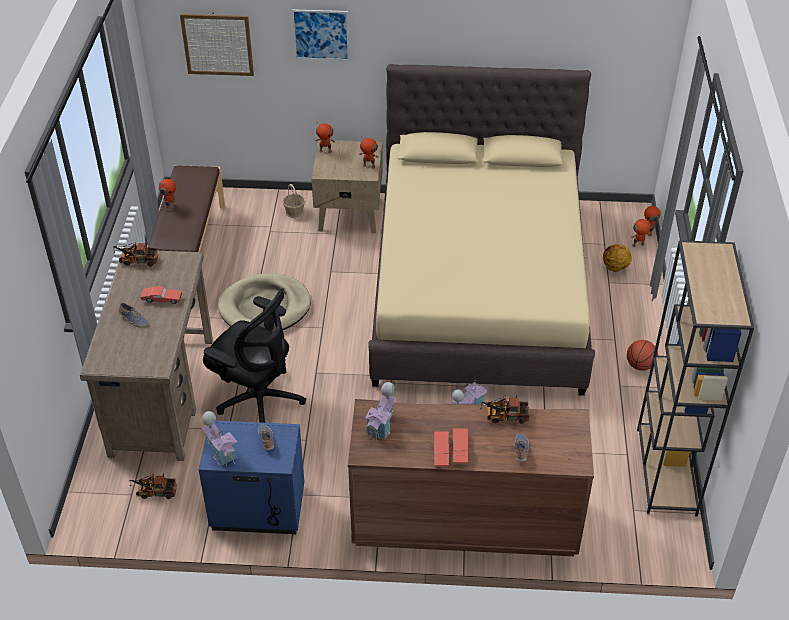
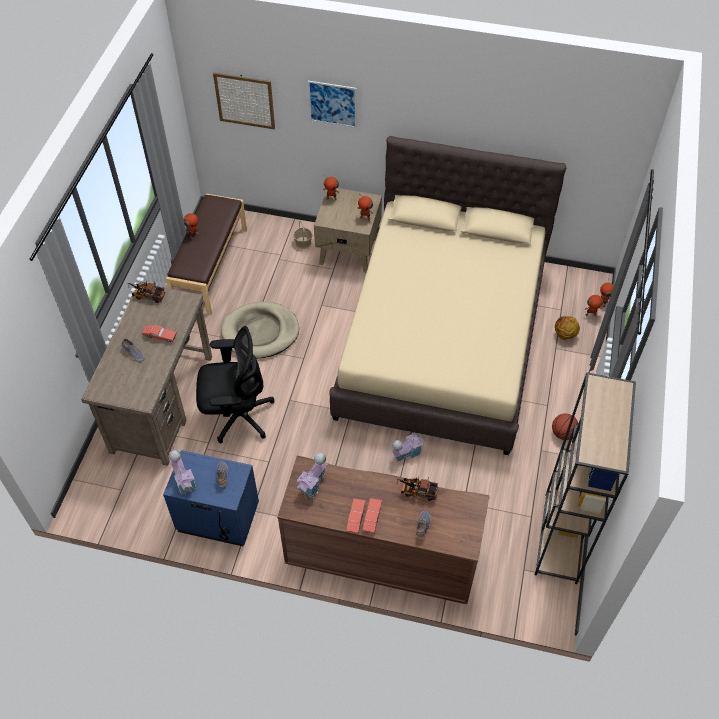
camera: 10 degrees right, 10 degrees up
(154, 492) = (139, 490): toy truck -> none
(255, 398) = (235, 417): black office chair -> black office chair turned 45 degrees counterclockwise

